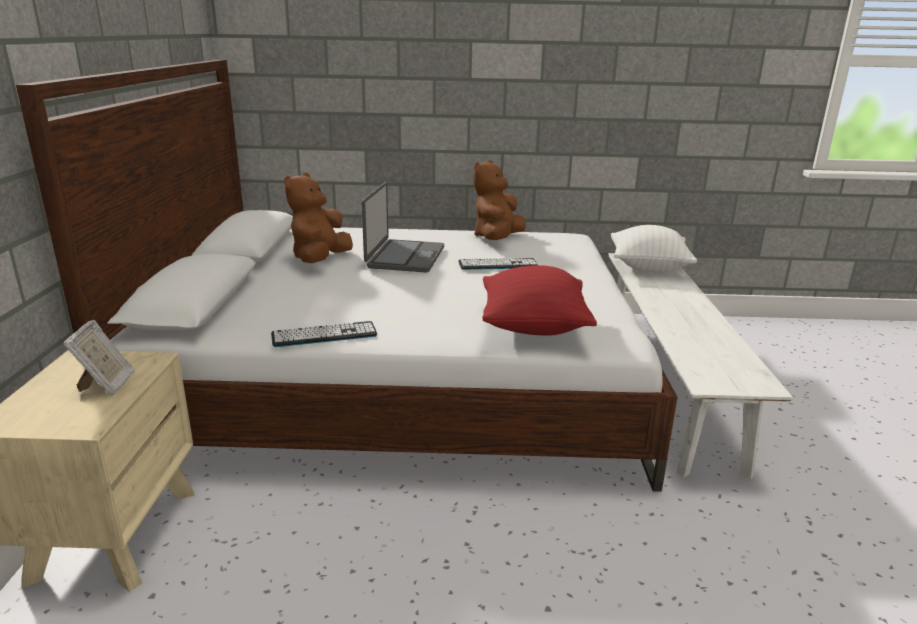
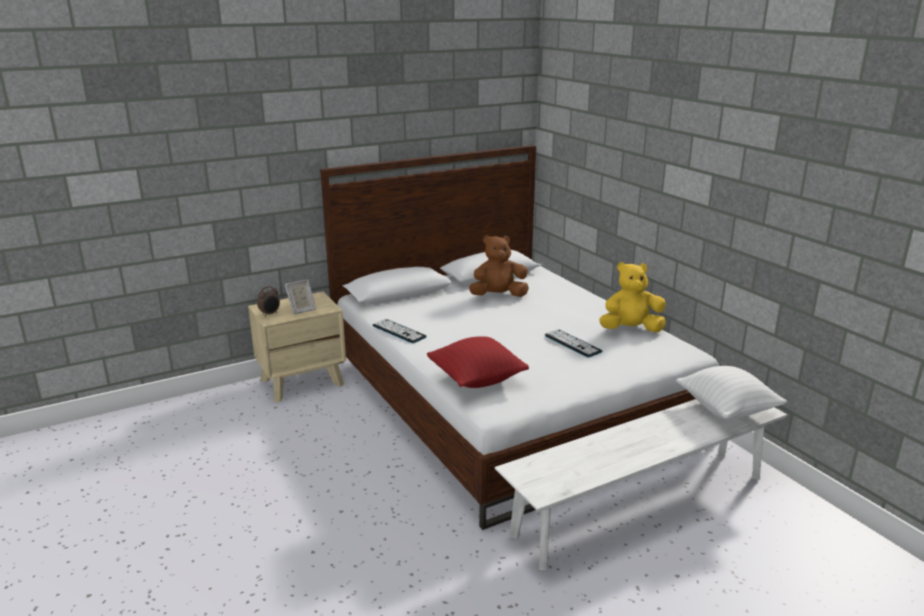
camera: 60 degrees right, 0 degrees up
(57, 420) = (270, 314): none -> alarm clock
(404, 257) = (537, 314): laptop -> none
(497, 238) = (630, 329): brown plush toy -> yellow plush toy

